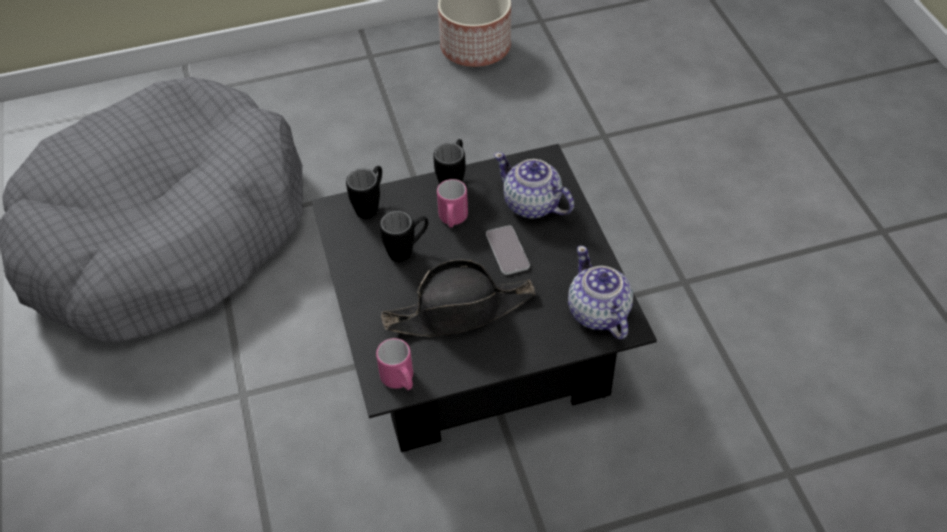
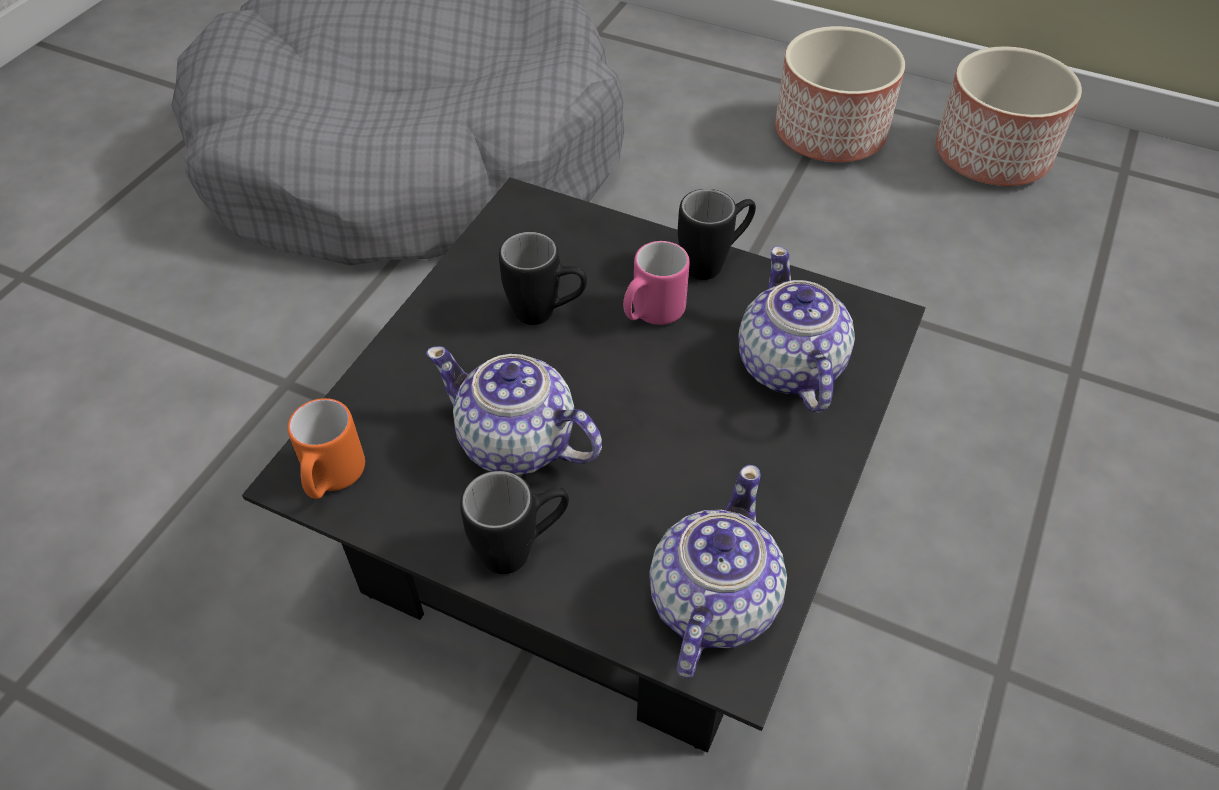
camera: 40 degrees right, 0 degrees up
(371, 206) = (569, 228): black mug -> black mug (521, 549)
(386, 81) = (831, 134): none -> planter
(400, 380) = (332, 479): pink mug -> orange mug
(460, 311) = (517, 443): black hat -> teapot
(507, 251) = (678, 407): phone -> none

